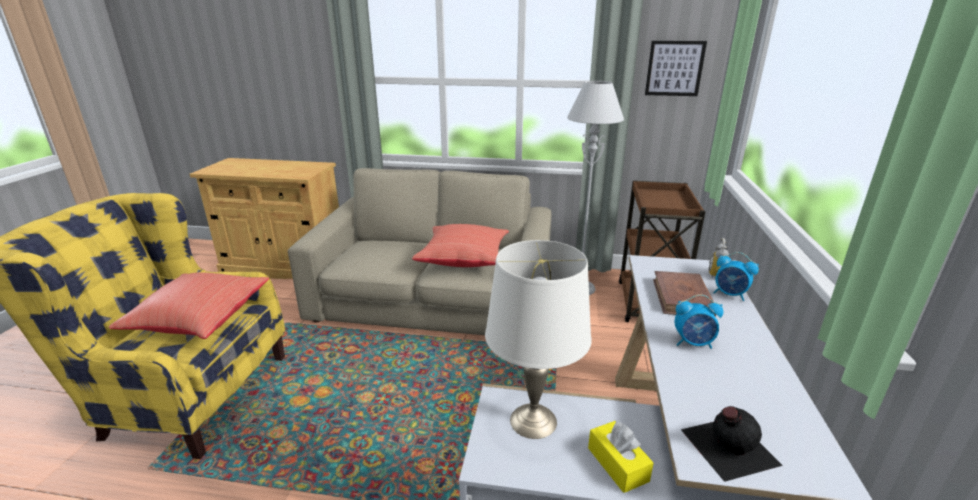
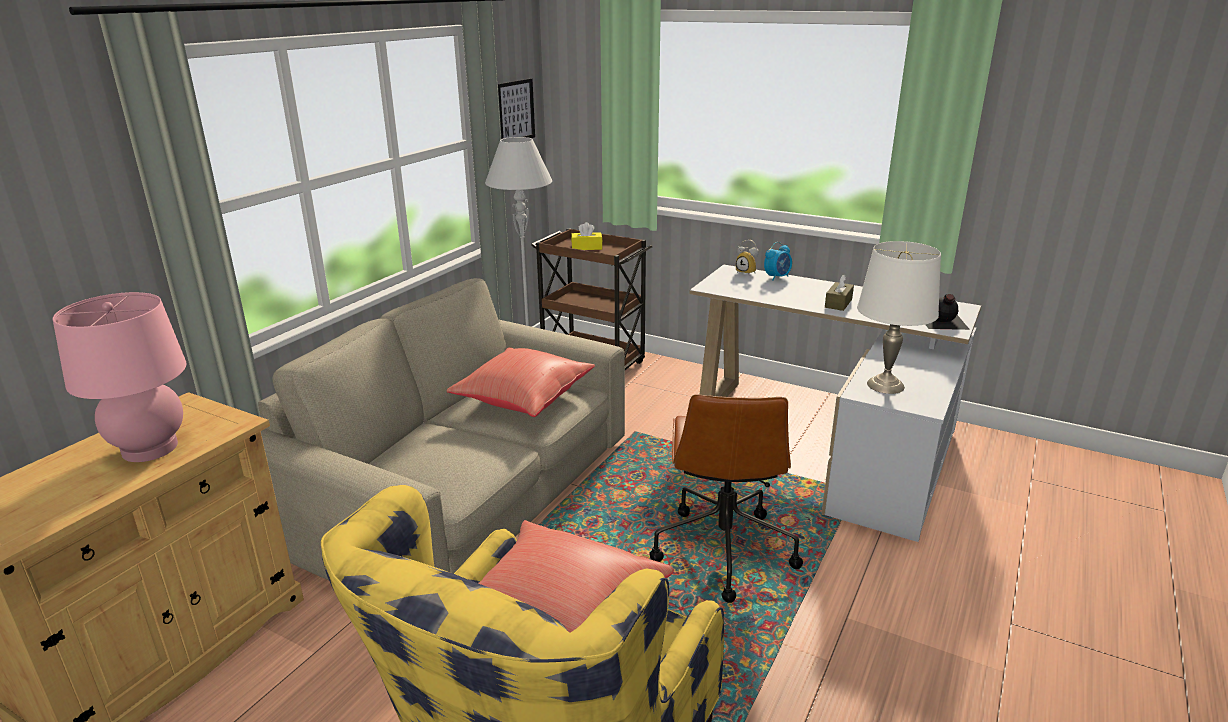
camera: 70 degrees left, 0 degrees up
(278, 170) = (150, 448): none -> pink table lamp
(408, 432) = (723, 549): none -> brown office chair
(617, 464) = (929, 368): yellow tissue box -> yellow tissue box (586, 247)
(682, 297) = (775, 291): brown book -> none
(693, 343) = (838, 303): alarm clock -> brown tissue box

